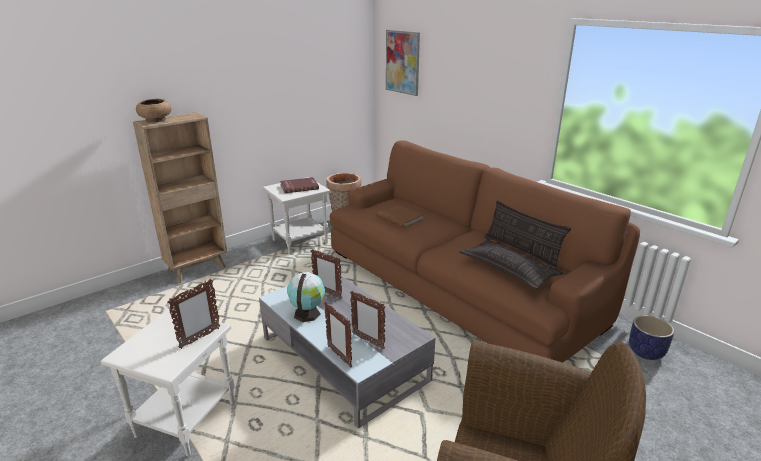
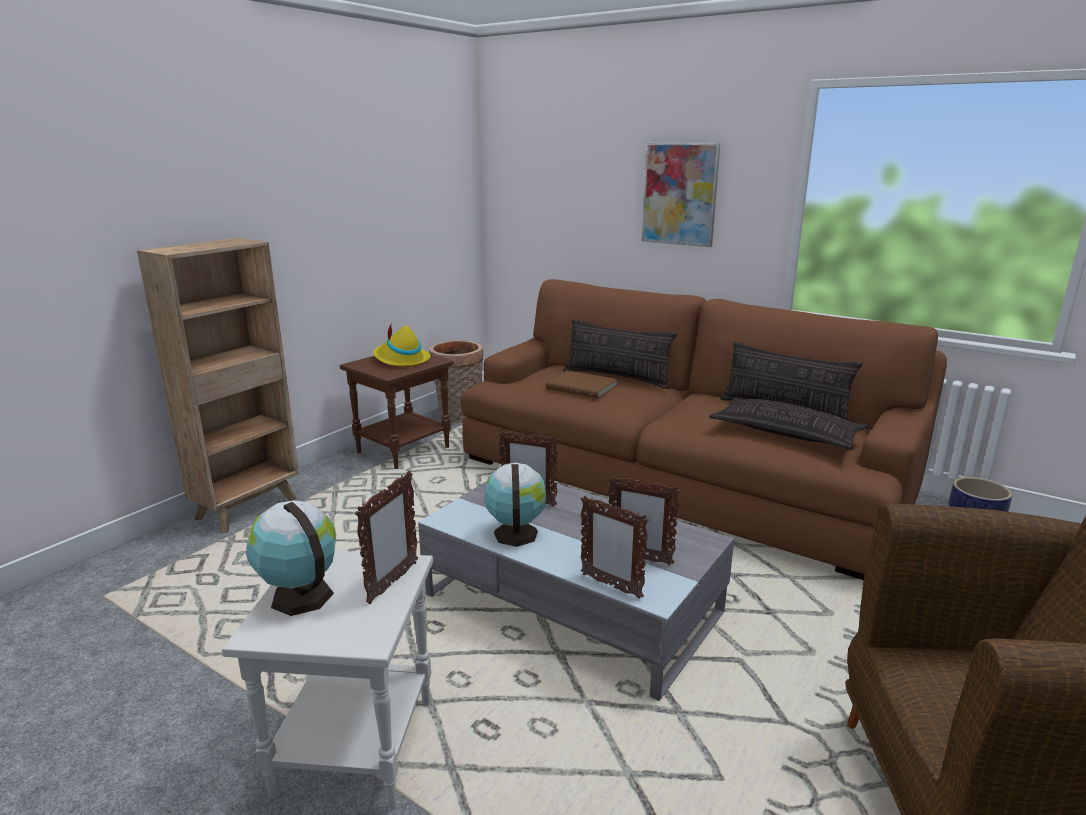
camera: 15 degrees left, 5 degrees down
(151, 337) = (299, 595): none -> globe
(156, 120) = (180, 247): brown bowl -> none
(299, 186) = (401, 360): red book -> yellow hat
(300, 241) = (403, 449): white side table -> brown side table
(402, 62) = (534, 168): picture -> picture (680, 194)
(427, 213) = (616, 378): none -> pillow

